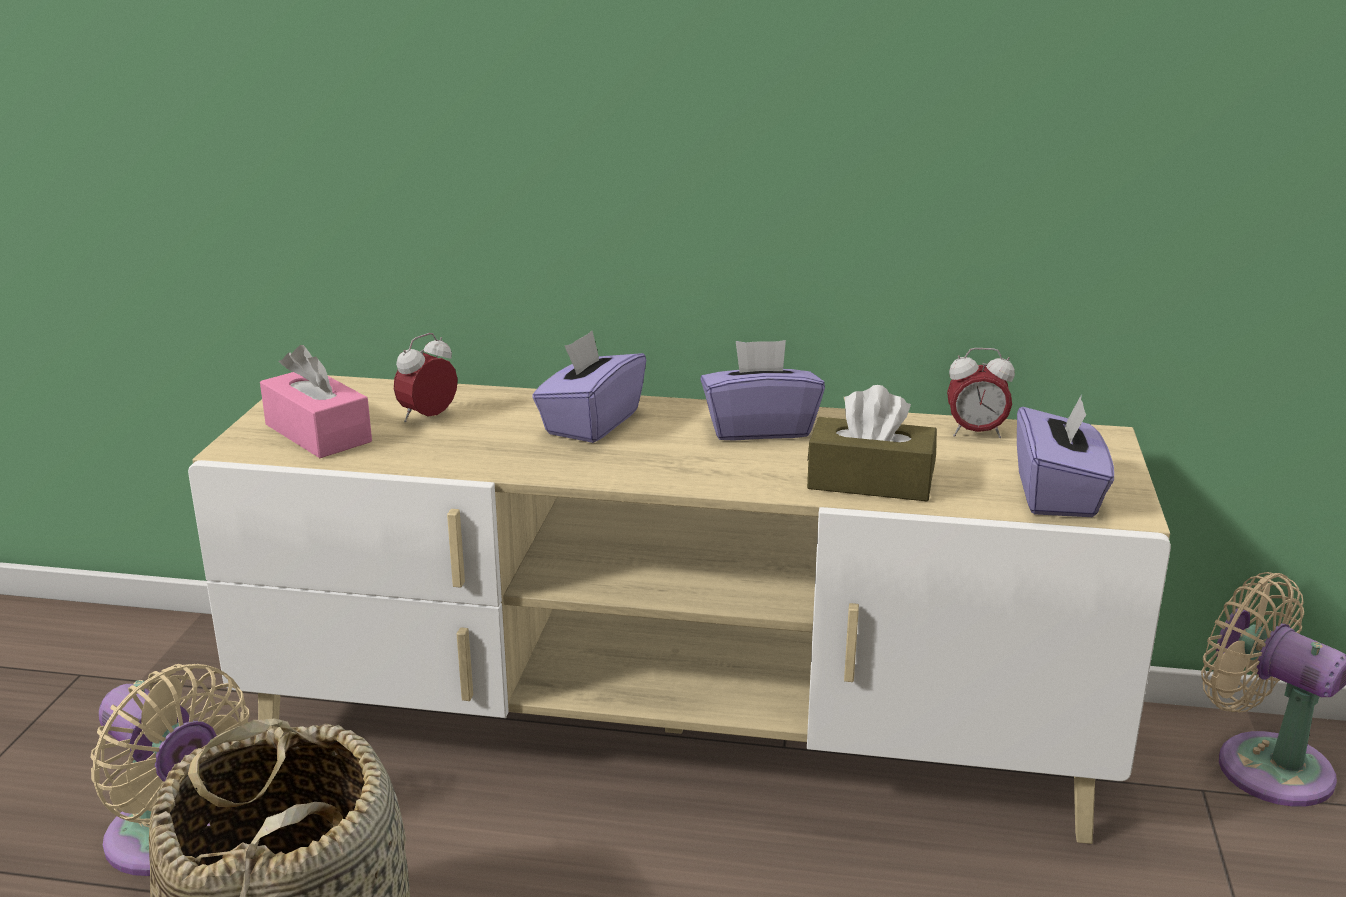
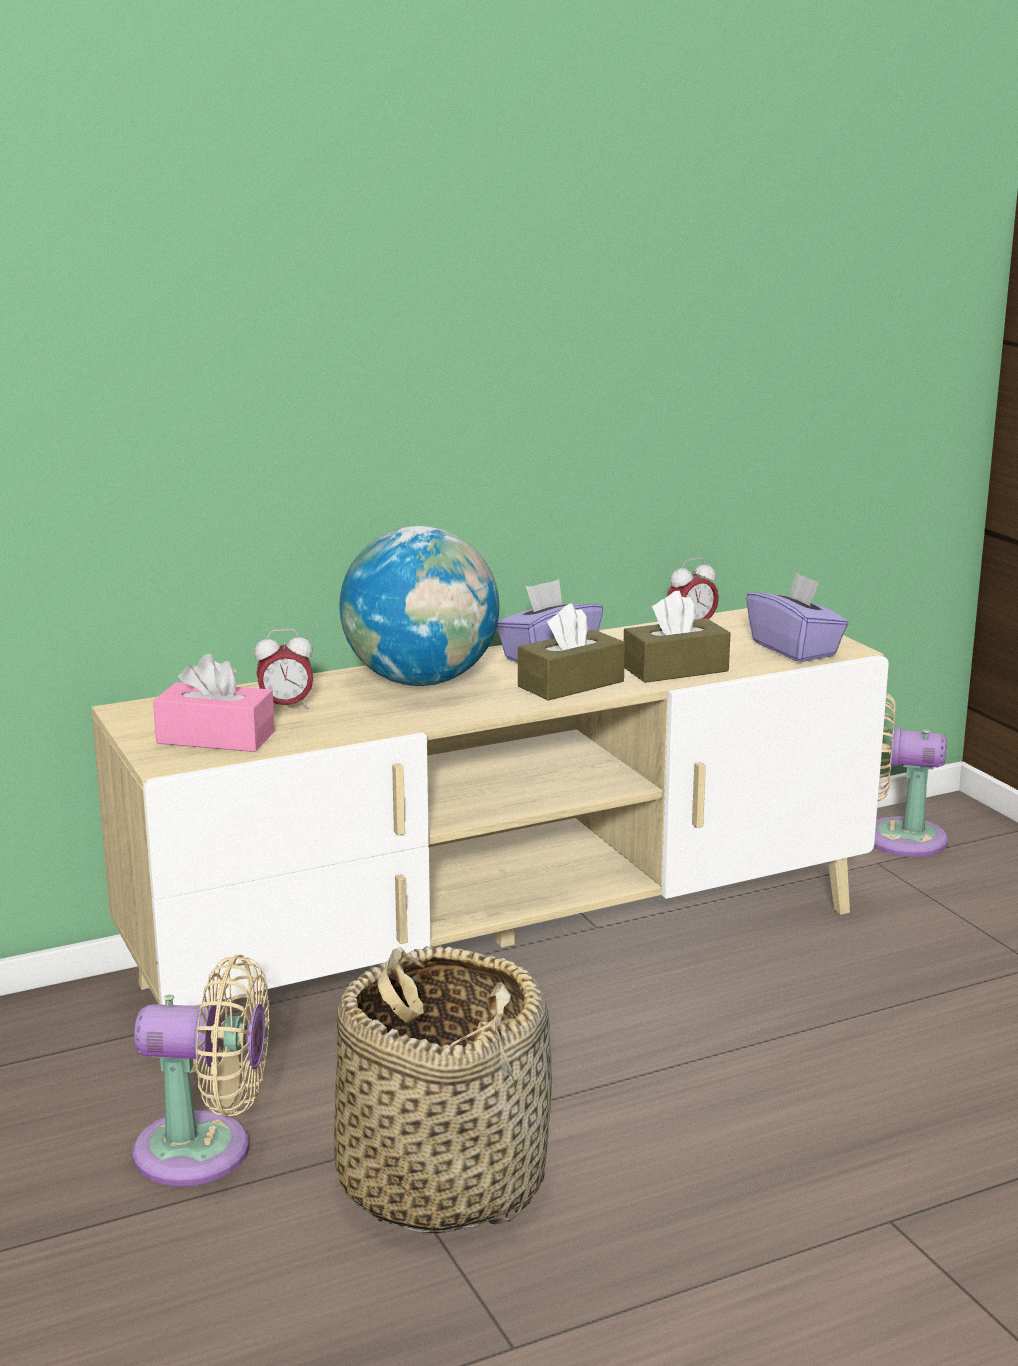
camera: 35 degrees left, 5 degrees down
(428, 418) = (286, 707): alarm clock -> alarm clock turned 105 degrees counterclockwise
(591, 423) = (421, 681): purple tissue box -> globe
(727, 468) = (571, 684): none -> brown tissue box

